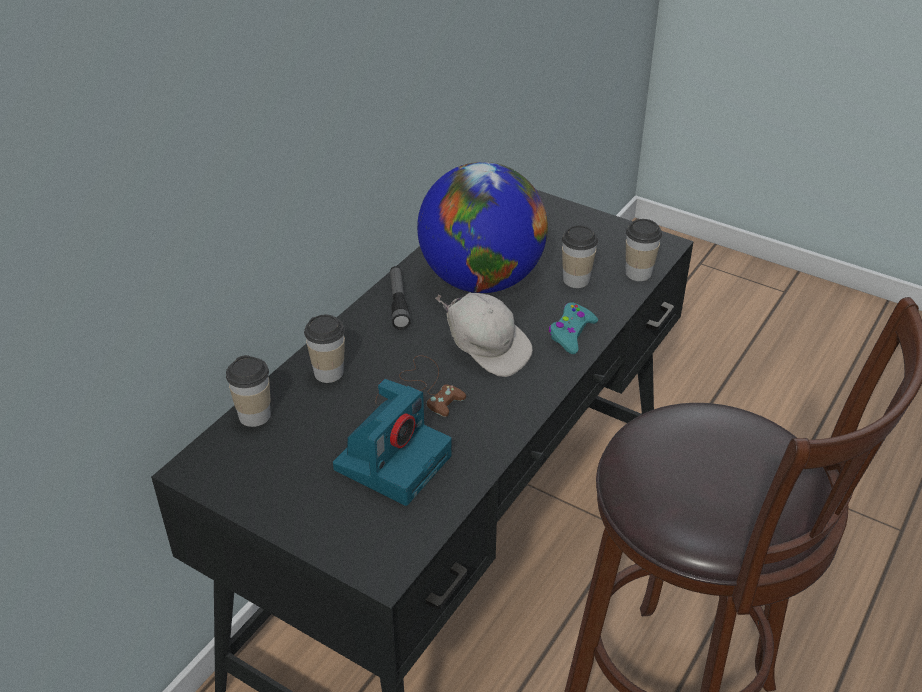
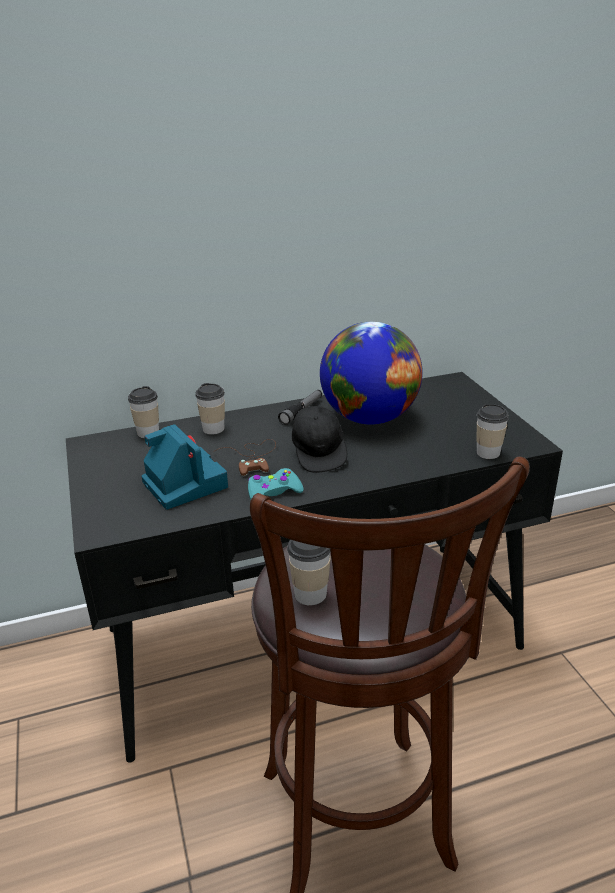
camera: 40 degrees right, 10 degrees down
(393, 460) = (183, 484): camera -> camera turned 105 degrees counterclockwise
(486, 350) = (319, 454): white cap -> black cap
(571, 333) = (387, 467): turquoise game controller -> turquoise game controller (273, 492)
(576, 280) = (435, 440): cup -> cup (310, 594)

